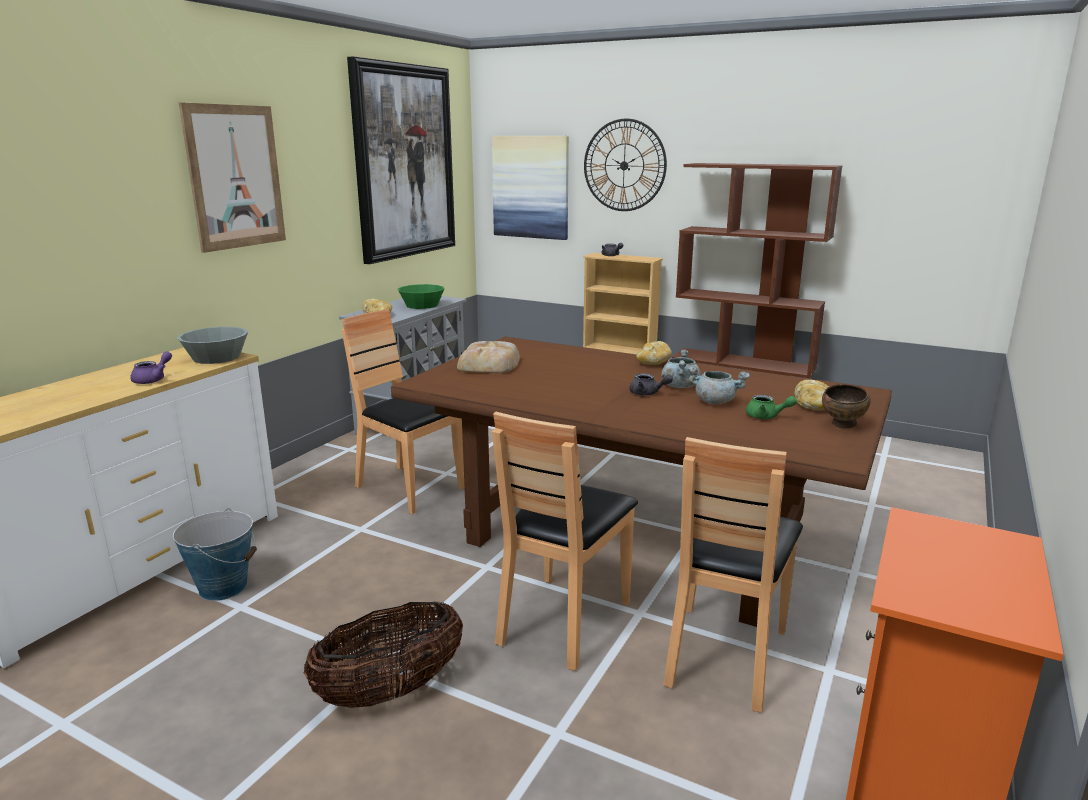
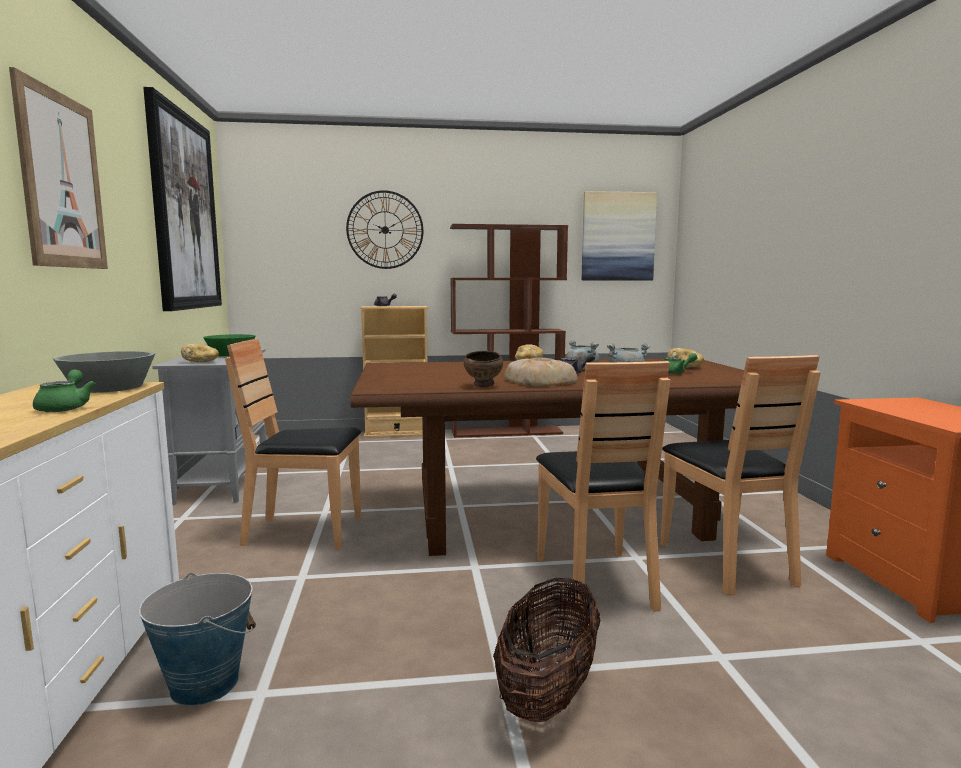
camera: 35 degrees left, 10 degrees down
(153, 379) = (66, 407): purple teapot -> green teapot
(490, 364) = (405, 375): bread -> bread (540, 380)
(531, 187) = (291, 250): picture -> picture (618, 237)
(843, 426) = (725, 371): brown bowl -> brown bowl (484, 386)

